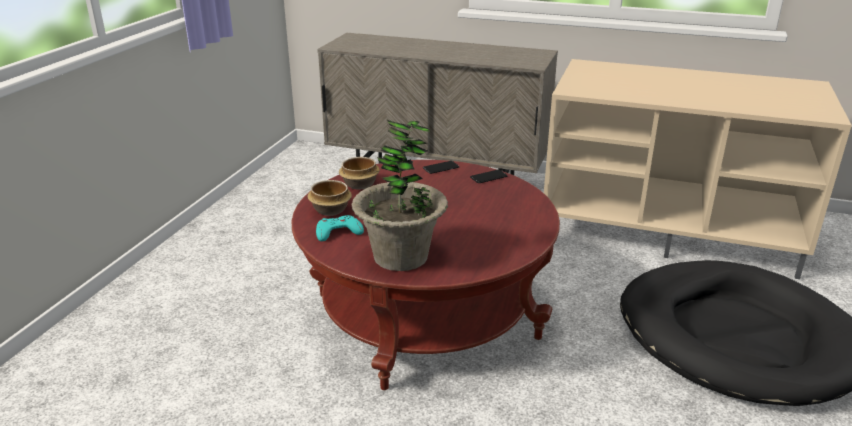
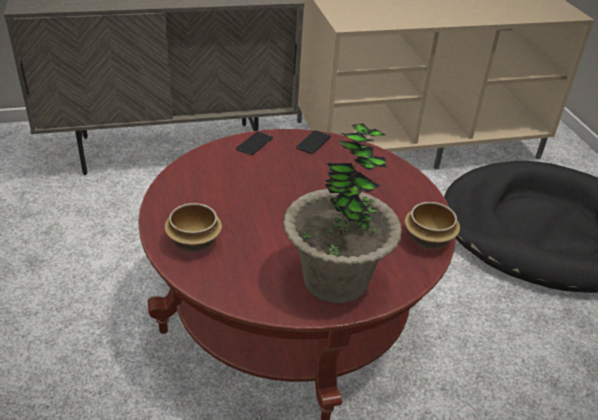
camera: 35 degrees left, 10 degrees up
(338, 232) = (235, 271): turquoise game controller -> none
(360, 185) = (191, 194): bowl -> bowl (429, 240)

